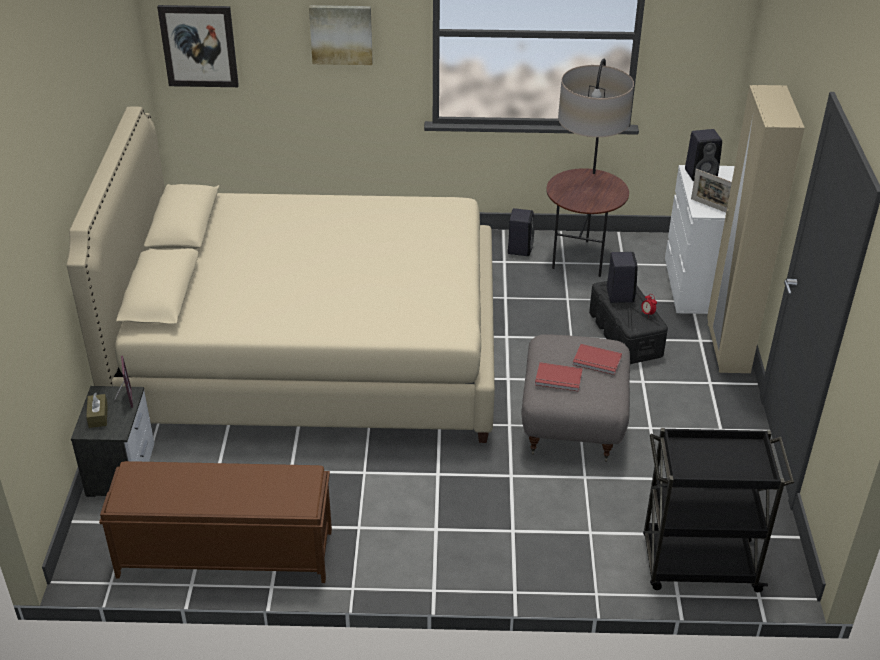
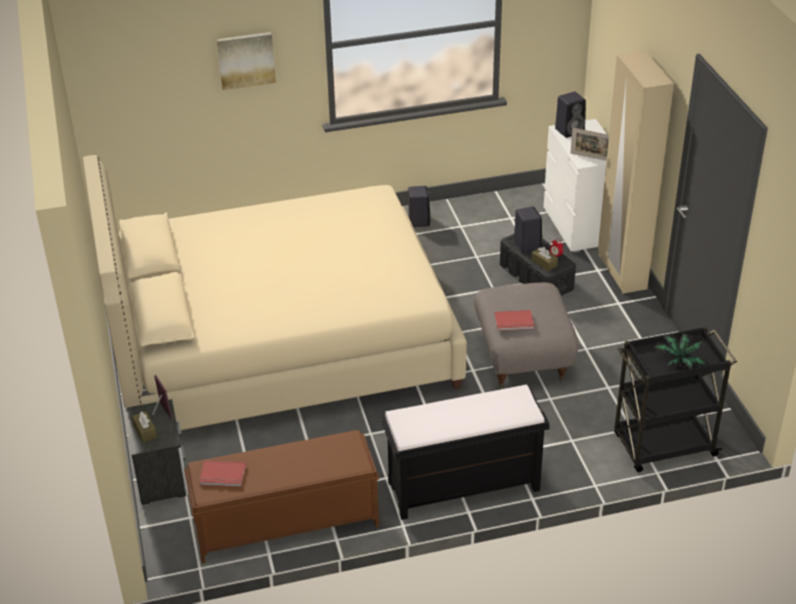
camera: 15 degrees left, 0 degrees up
(199, 46) = (117, 90): picture -> none
(439, 559) = (462, 487): none -> black bench
(581, 258) = (474, 220): floor lamp -> none
(596, 362) = (538, 302): red book -> red book (222, 476)
(630, 319) = (544, 263): none -> brown tissue box
(721, 468) = (679, 362): none -> potted plant

